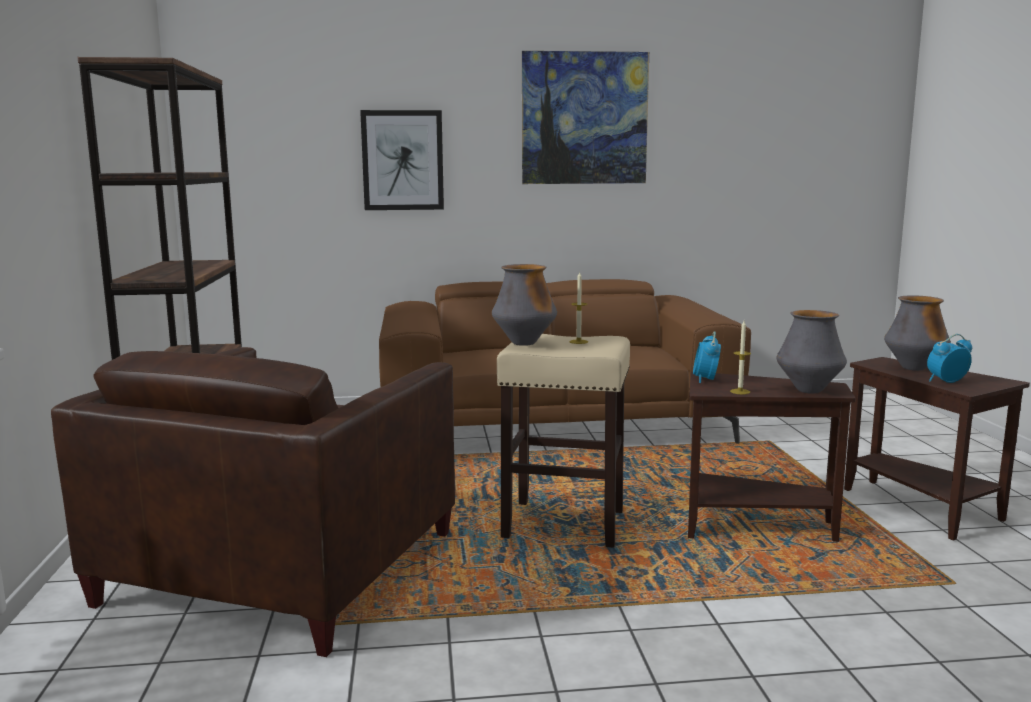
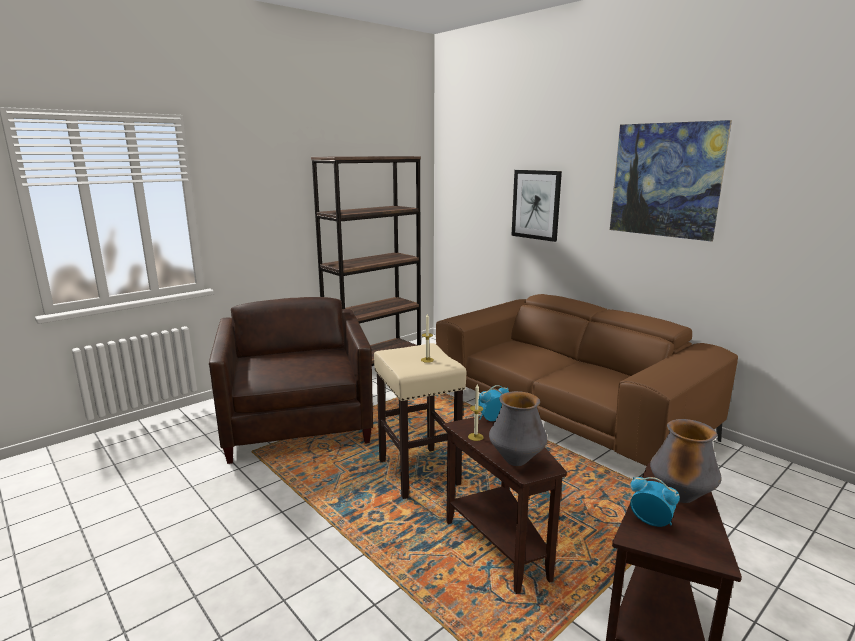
camera: 55 degrees right, 5 degrees up
(283, 567) = (298, 422): brown armchair -> brown armchair turned 90 degrees clockwise
(524, 343) = (400, 350): vase -> none

